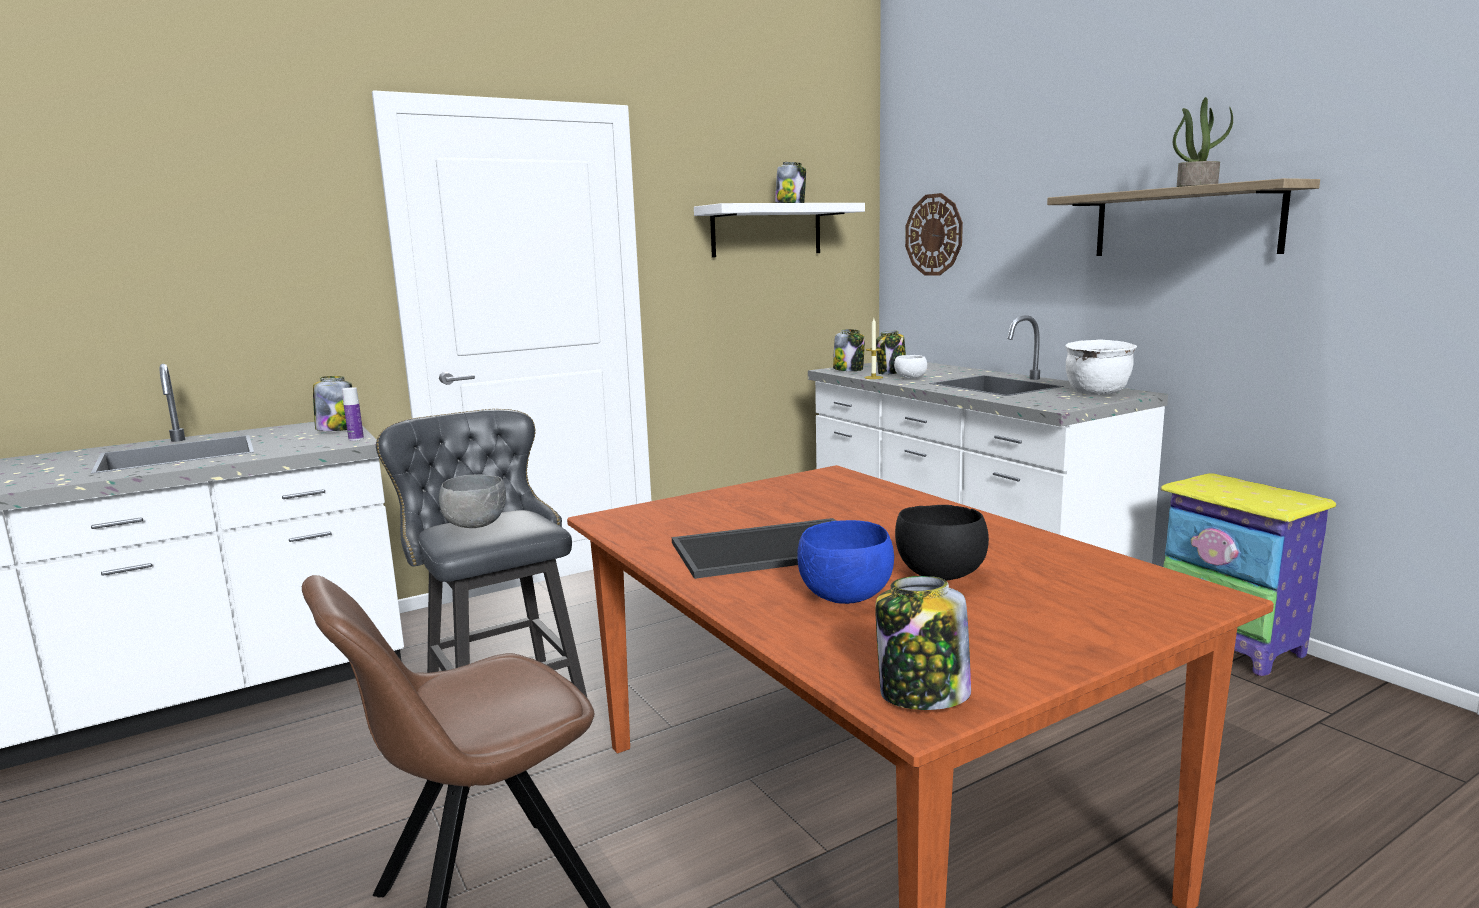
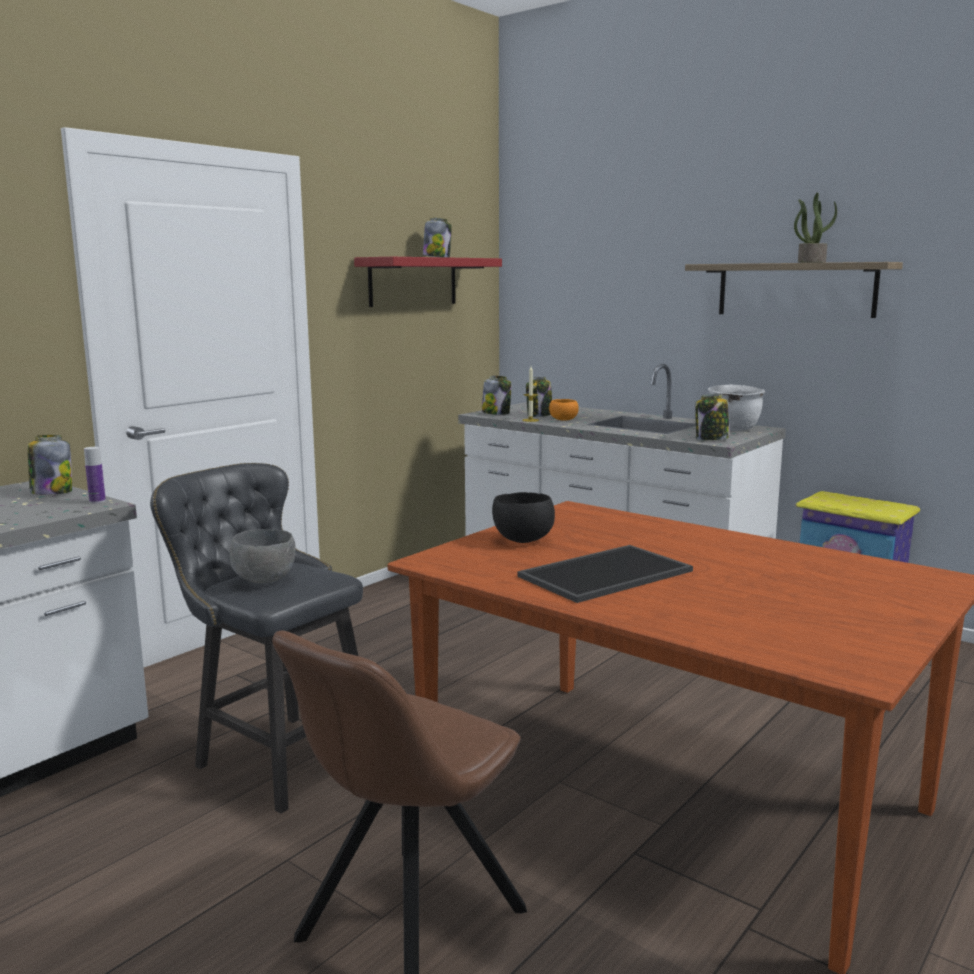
camera: 20 degrees left, 0 degrees up
(766, 230) = (413, 281): white shelf -> red shelf
(847, 598) = (715, 605): blue bowl -> none
(909, 378) = (562, 420): white bowl -> orange bowl
(922, 695) = (850, 664): jar -> jar (711, 439)
(934, 235) = (559, 289): wall clock -> none
(938, 575) = (759, 582): black bowl -> black bowl (522, 540)

